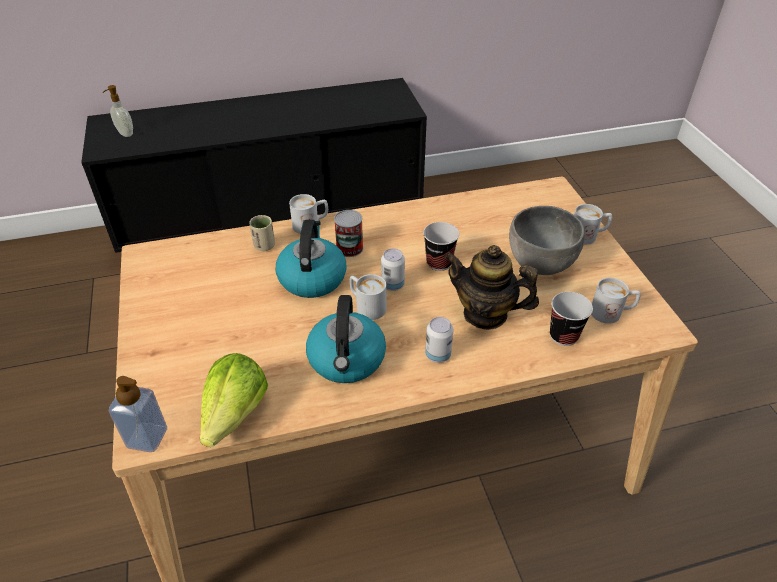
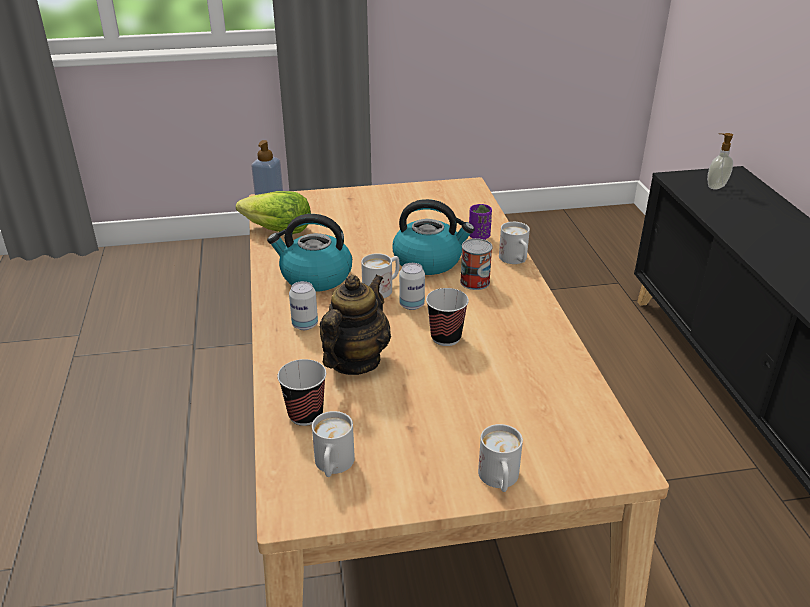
camera: 95 degrees right, 10 degrees down
(264, 246) = (479, 236): beige cup -> purple cup
(540, 264) = (436, 418): grey bowl -> none

